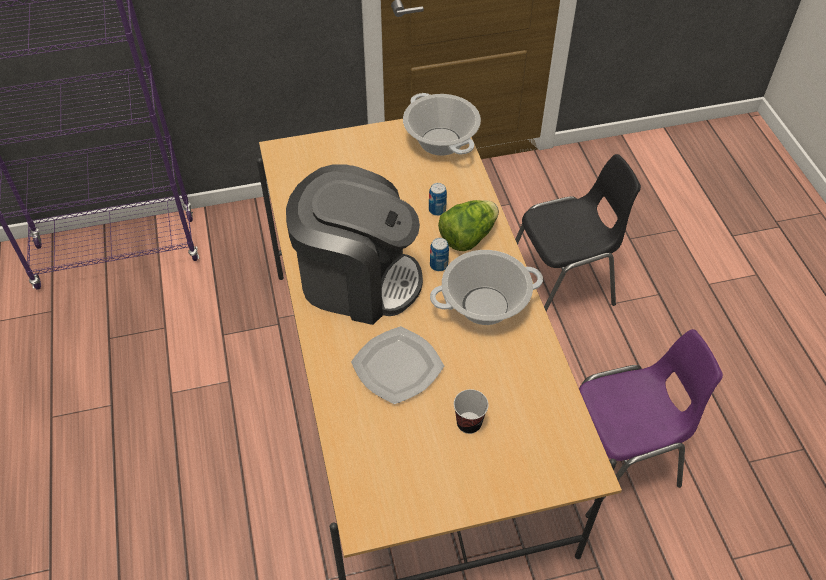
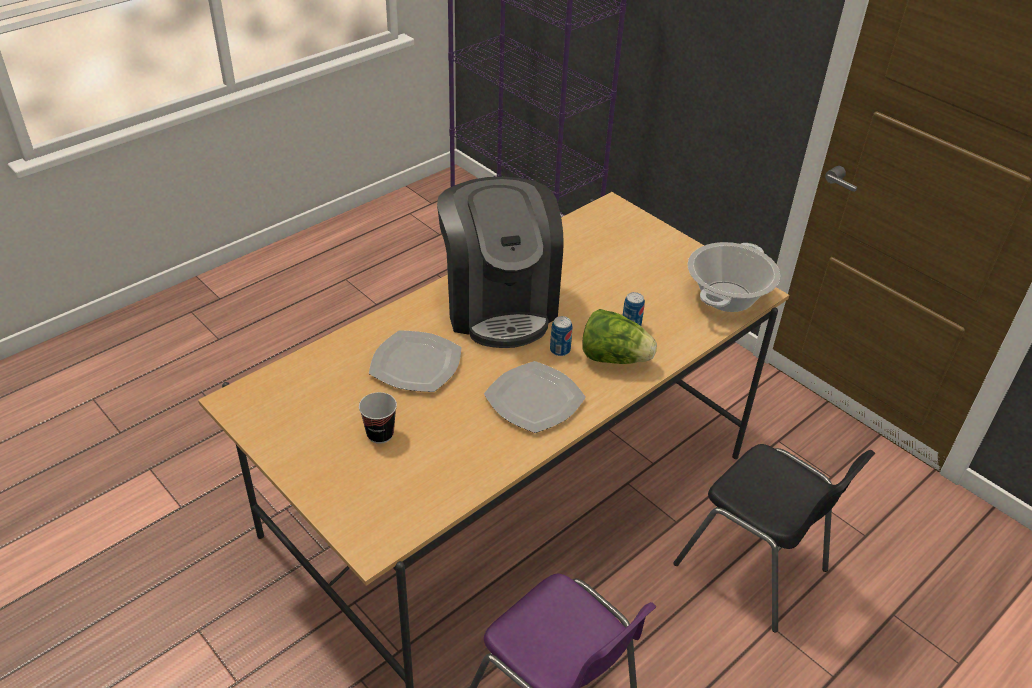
camera: 60 degrees right, 10 degrees down
(485, 306) = (533, 399): cooking pot -> plate

